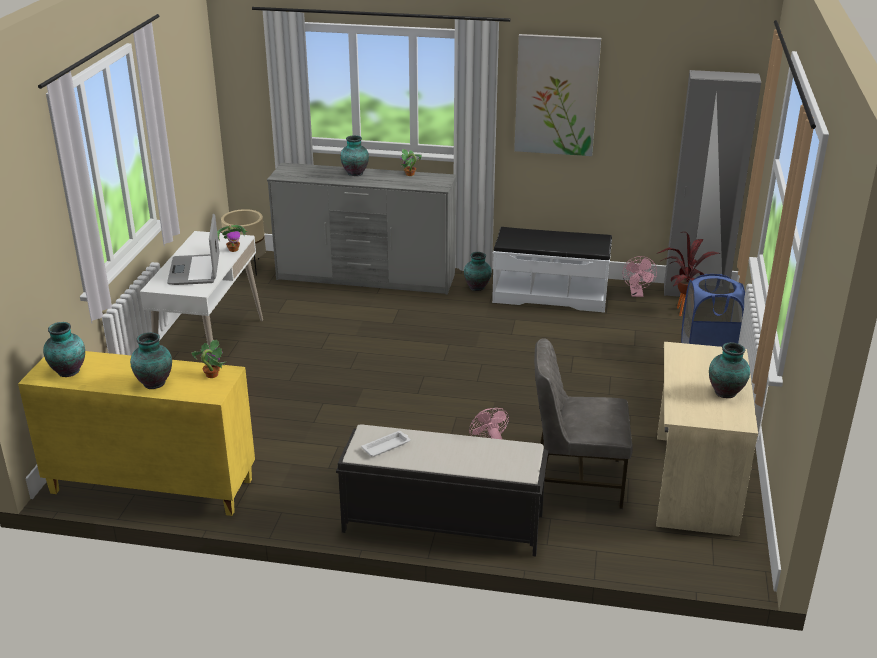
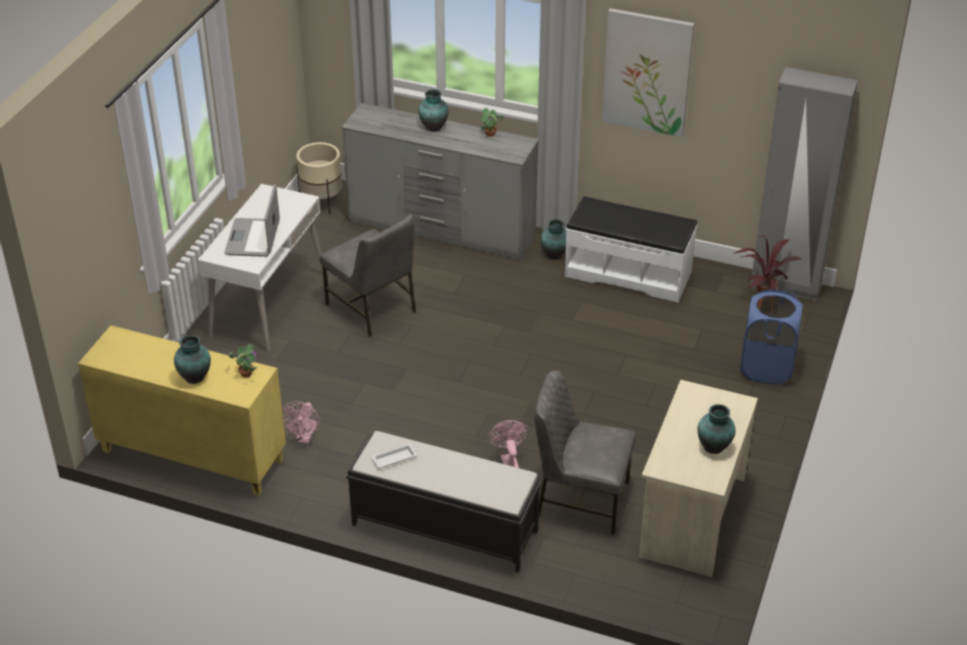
camera: 10 degrees right, 10 degrees up
(68, 372) = (122, 355): vase -> none
(234, 249) = (295, 214): potted plant -> none
(315, 342) = (372, 308): none -> grey chair
(637, 294) = (721, 282): pink fan -> pink fan (304, 438)

